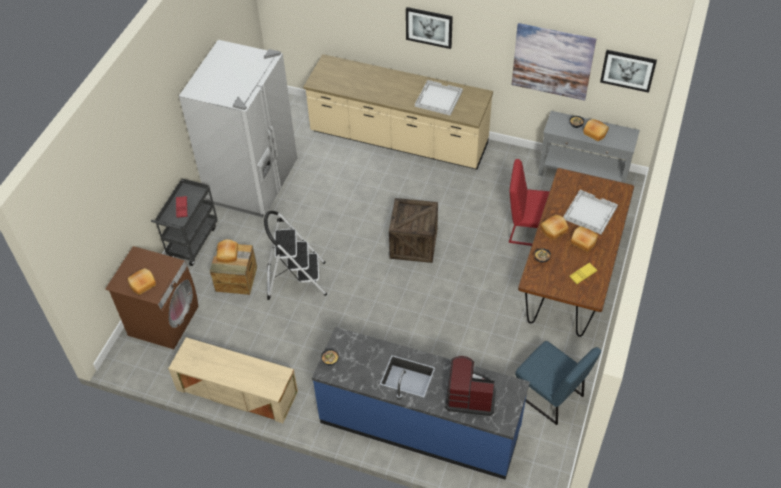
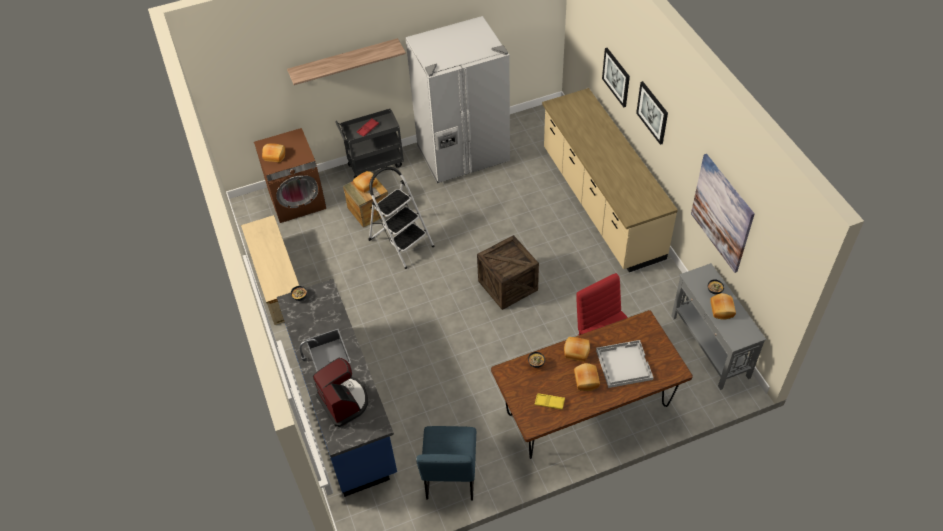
camera: 50 degrees right, 0 degrees up
(143, 151) = (344, 61): none -> shelf
(438, 99) = (625, 183): white tray -> none
(628, 70) = (771, 267): picture -> picture (616, 77)

